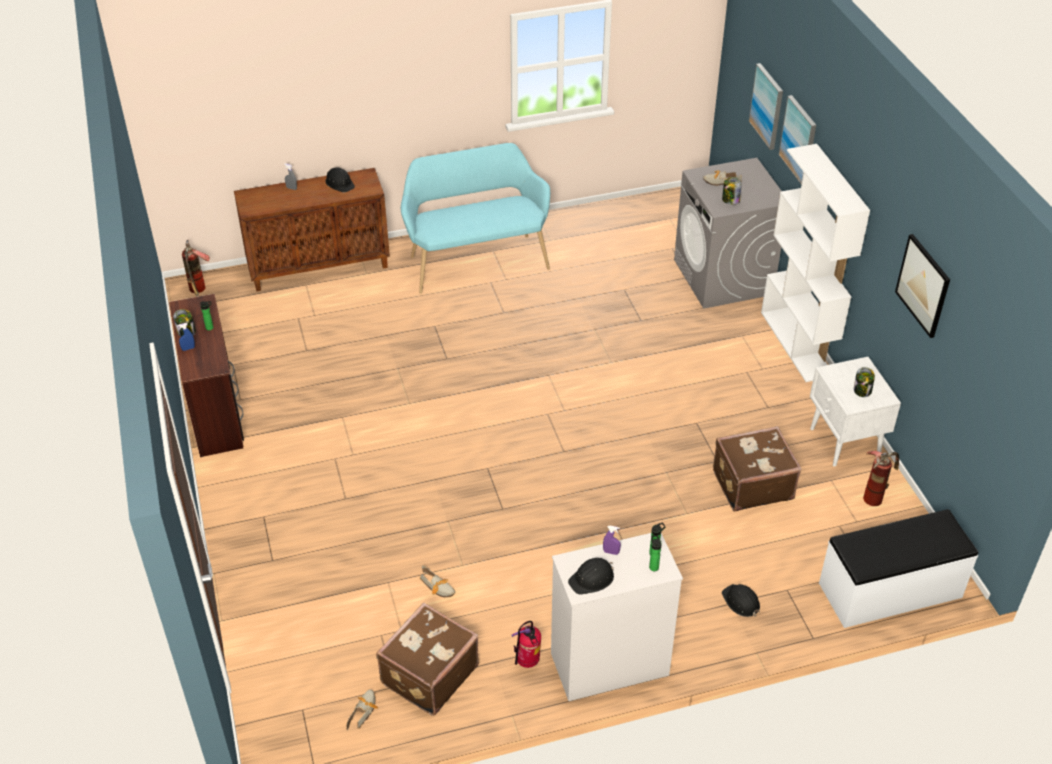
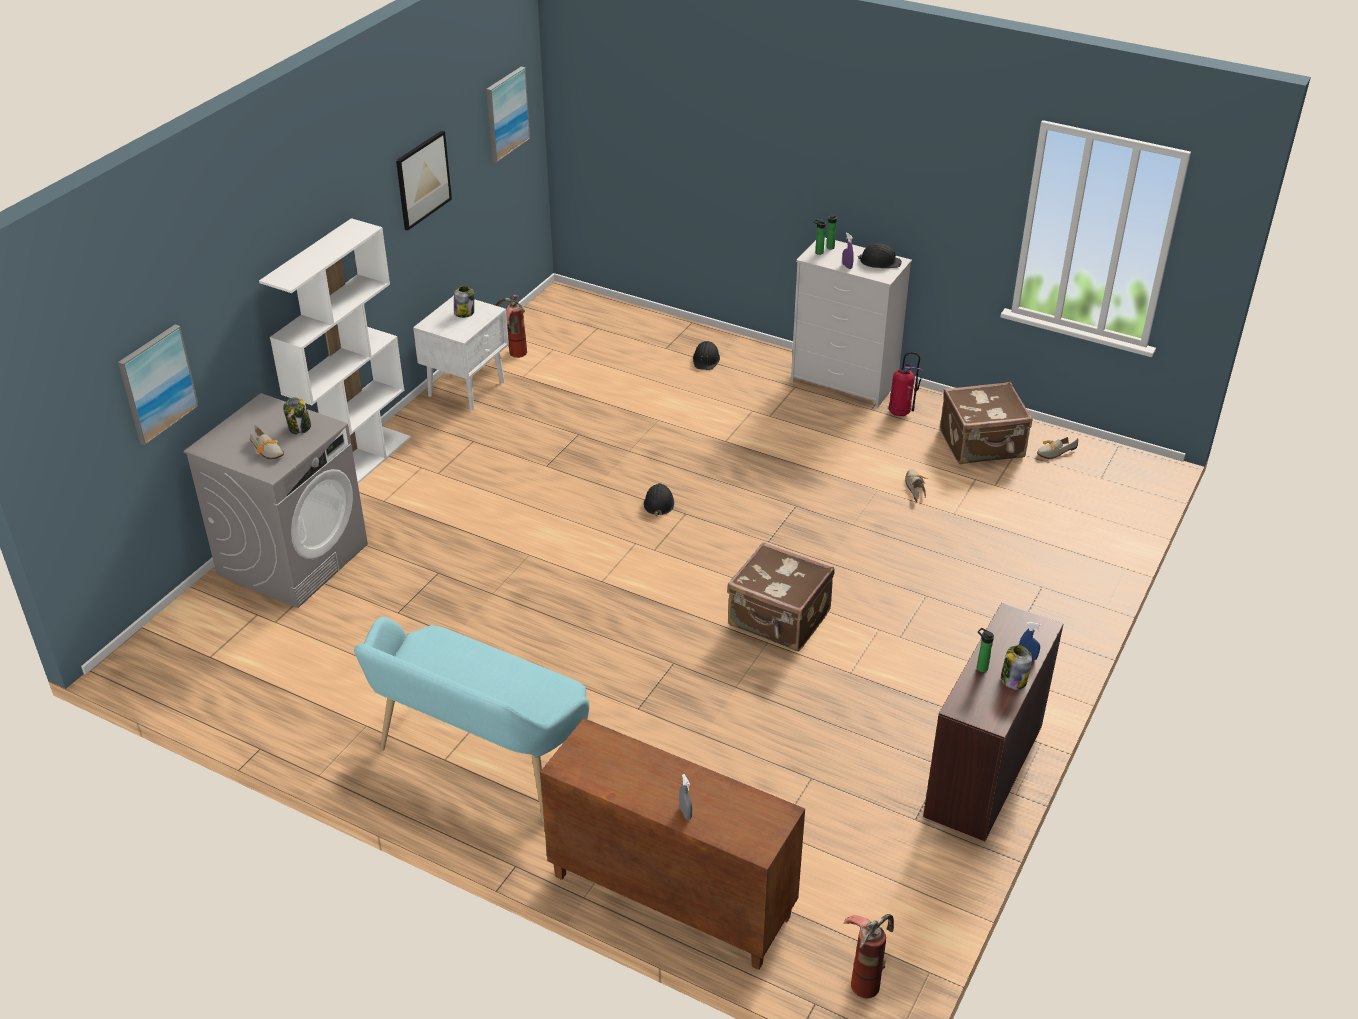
camera: 135 degrees left, 5 degrees down
(340, 183) = (615, 775): black hard hat -> black hard hat (658, 503)
(751, 484) = (581, 407): brown suitcase -> brown suitcase (779, 620)
(799, 140) = (227, 327): picture -> picture (506, 114)
(890, 591) = (603, 312): white bench -> none

